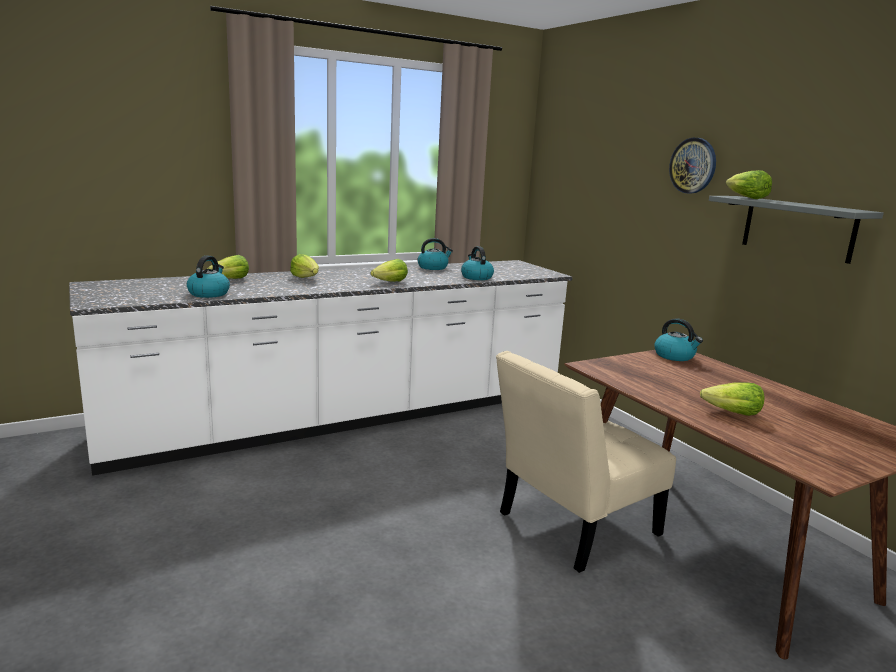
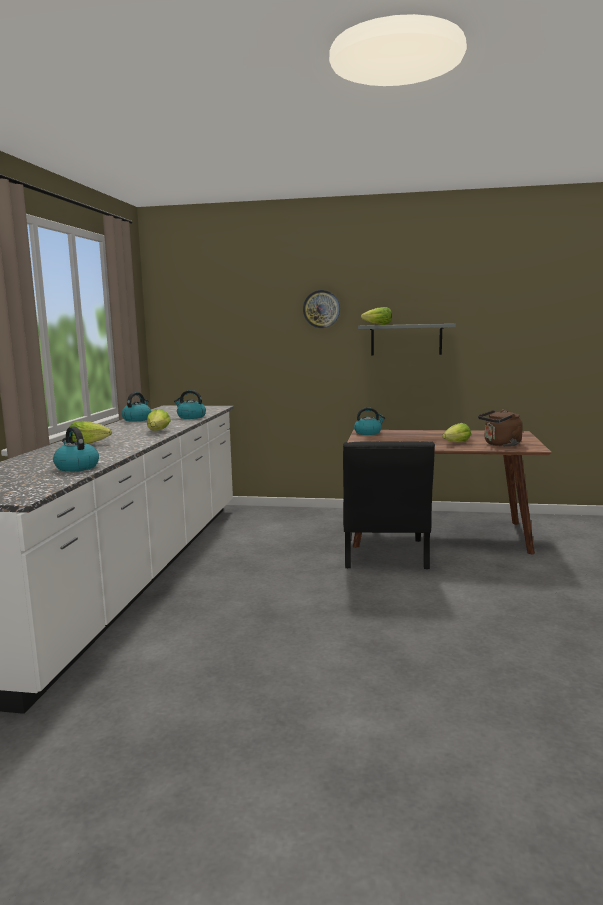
camera: 50 degrees left, 5 degrees down
(230, 279) = (37, 459): lettuce -> none
(572, 526) = (384, 556): beige chair -> black chair
(791, 444) = (500, 444): none -> brown kettle

